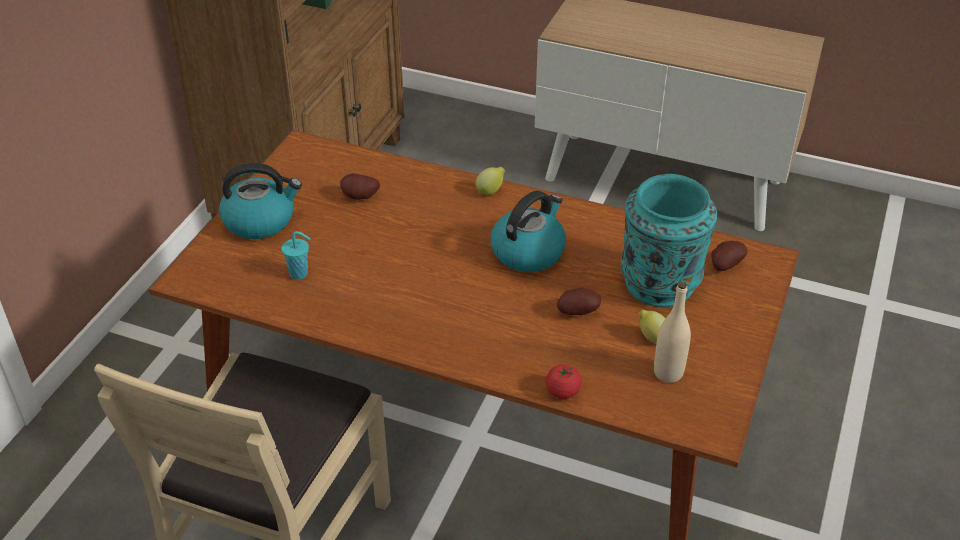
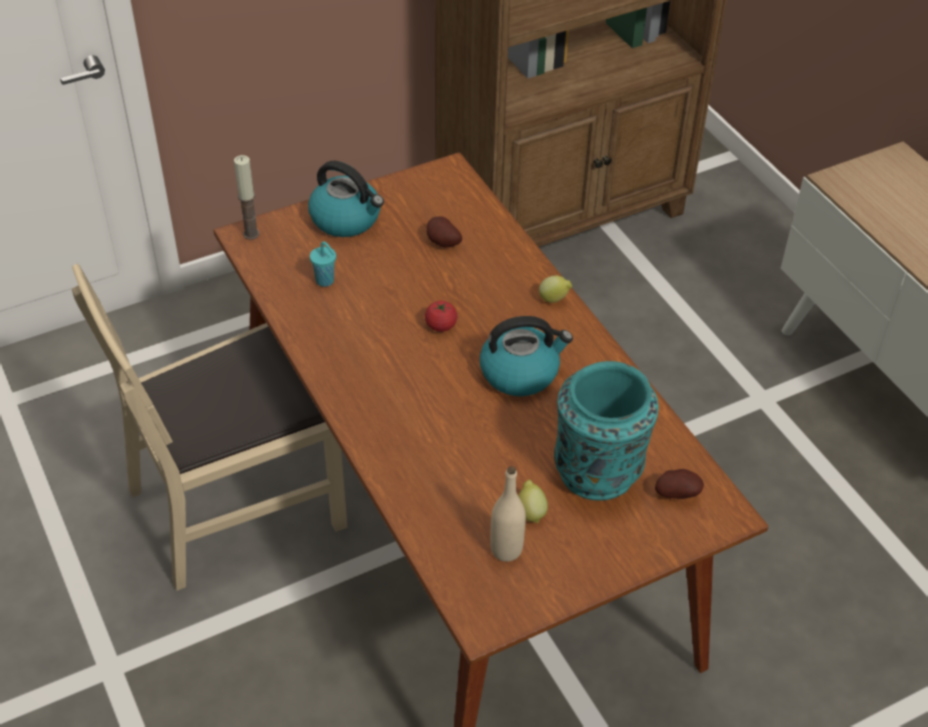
camera: 40 degrees right, 5 degrees up
(190, 274) = (251, 234): none -> candle
(562, 391) = (404, 505): tomato -> tomato (441, 325)
(578, 311) = (497, 449): potato -> none

